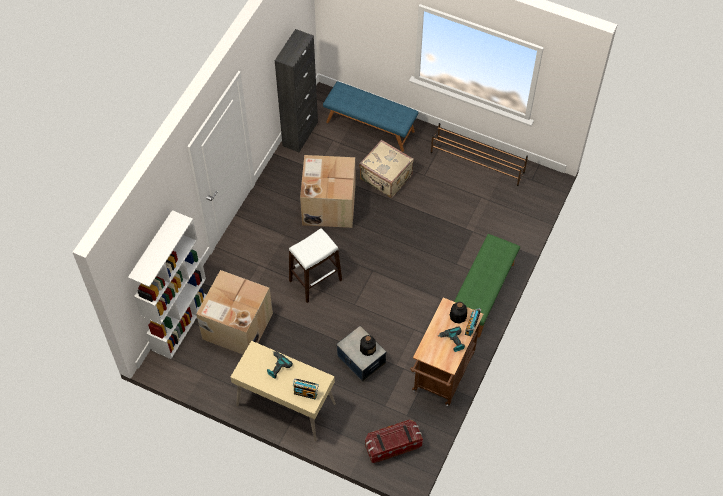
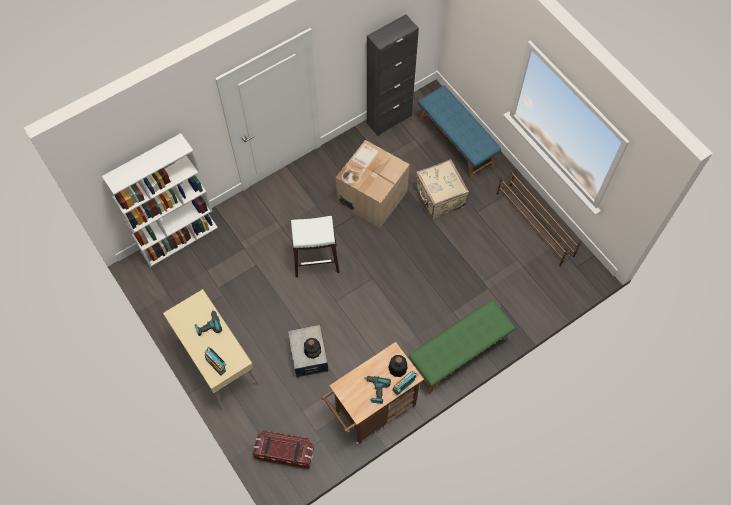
camera: 30 degrees right, 5 degrees up
(236, 326) = (222, 267): cardboard box -> none

